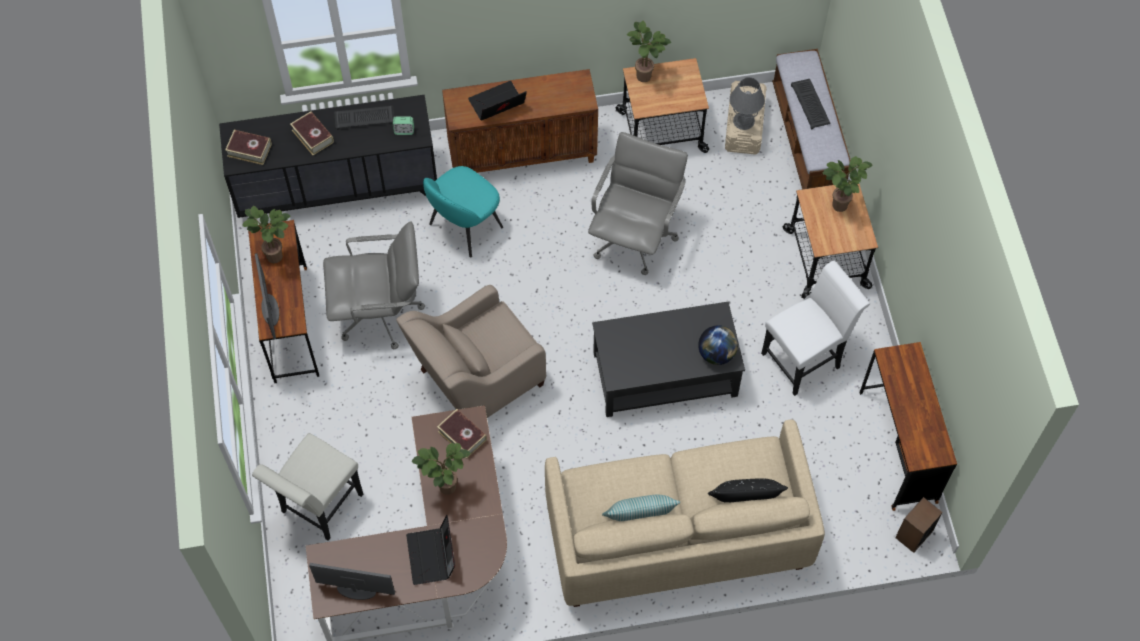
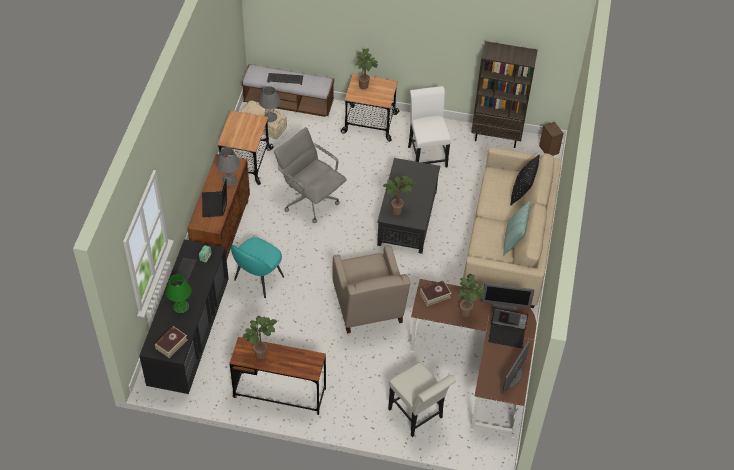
camera: 70 degrees left, 10 degrees down
(270, 310) = (300, 368): monitor -> monitor (505, 306)
(312, 136) = (181, 306): book -> green table lamp
(380, 313) = (297, 342): grey office chair -> none
(464, 227) = (258, 279): turquoise chair -> turquoise chair turned 60 degrees clockwise
(550, 103) = (229, 179): none -> grey table lamp
(646, 77) = (230, 136): potted plant -> potted plant (398, 210)
(716, 354) = (424, 174): globe -> none
(898, 446) = (496, 137): brown desk -> brown bookcase

